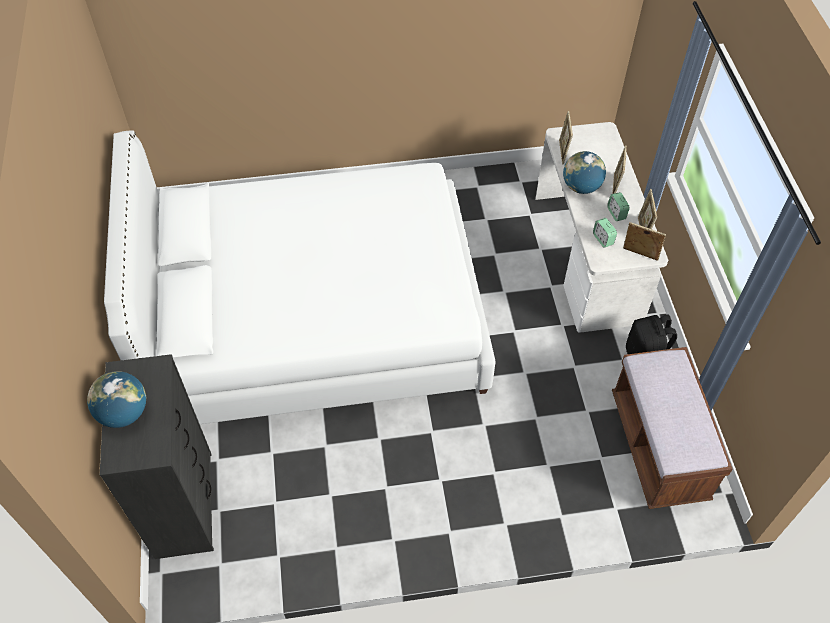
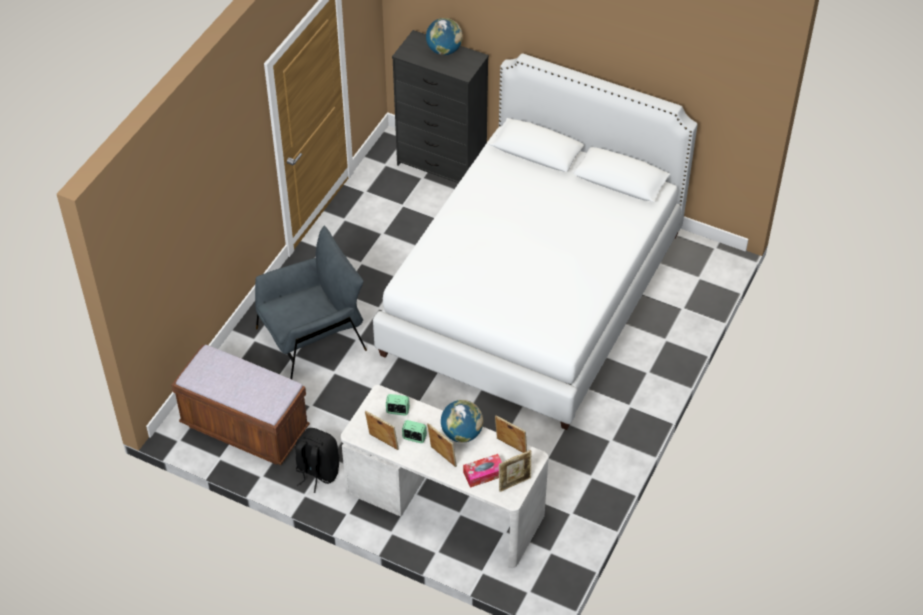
camera: 125 degrees right, 5 degrees down
(515, 463) = (312, 339): none -> grey armchair
(603, 154) = (484, 474): none -> tissue box
(639, 255) = (362, 423): picture frame -> picture frame (514, 483)

